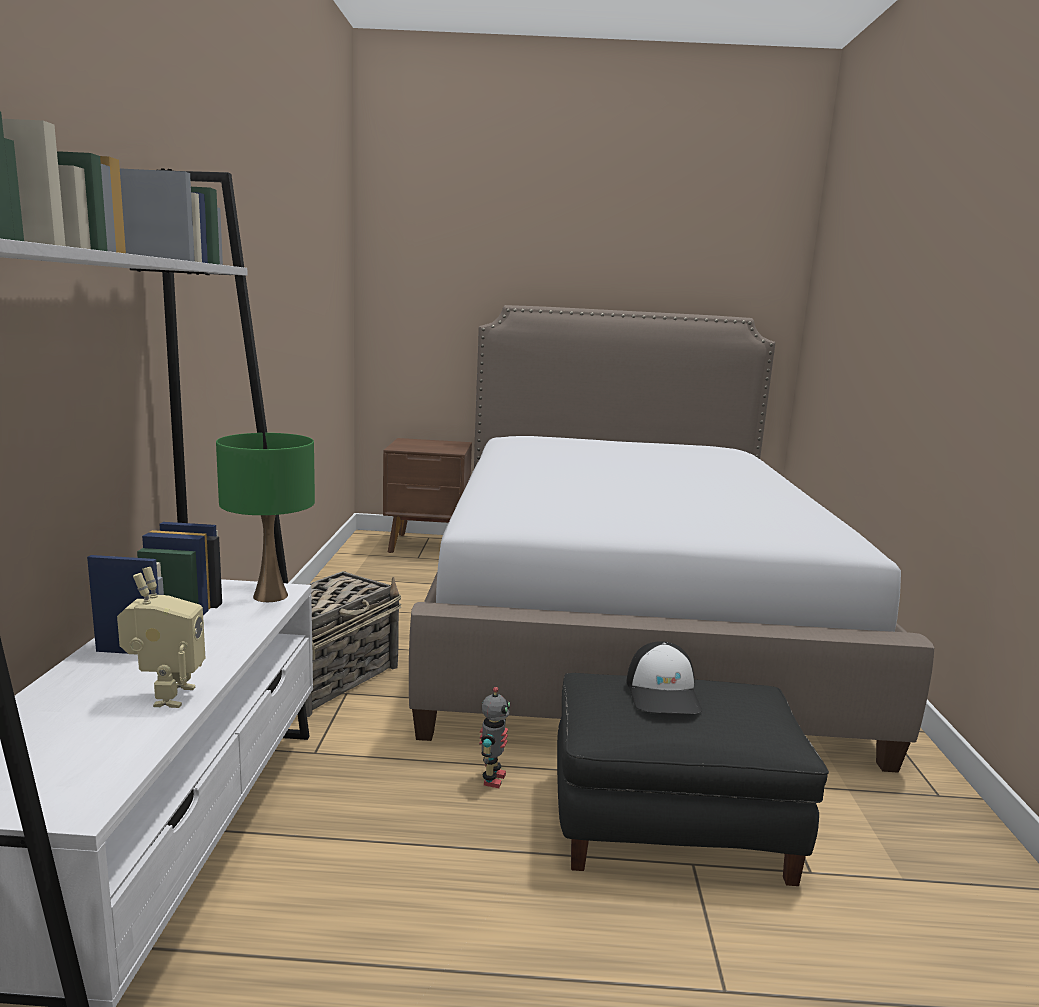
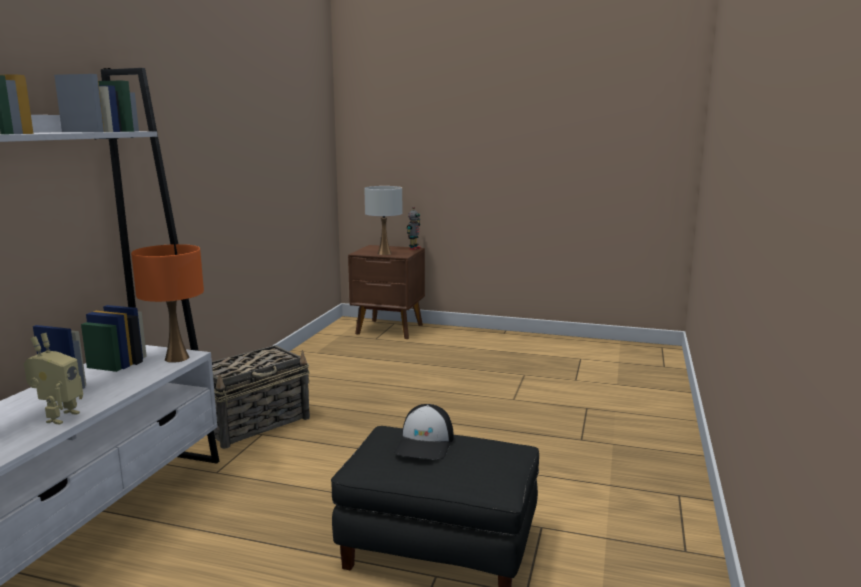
camera: 15 degrees right, 0 degrees up
(270, 596) = (176, 358): green table lamp -> orange table lamp
(430, 449) = (384, 253): none -> white table lamp
(492, 779) = (326, 501): toy robot -> toy robot (414, 248)
(625, 621) = (509, 395): bed -> none

